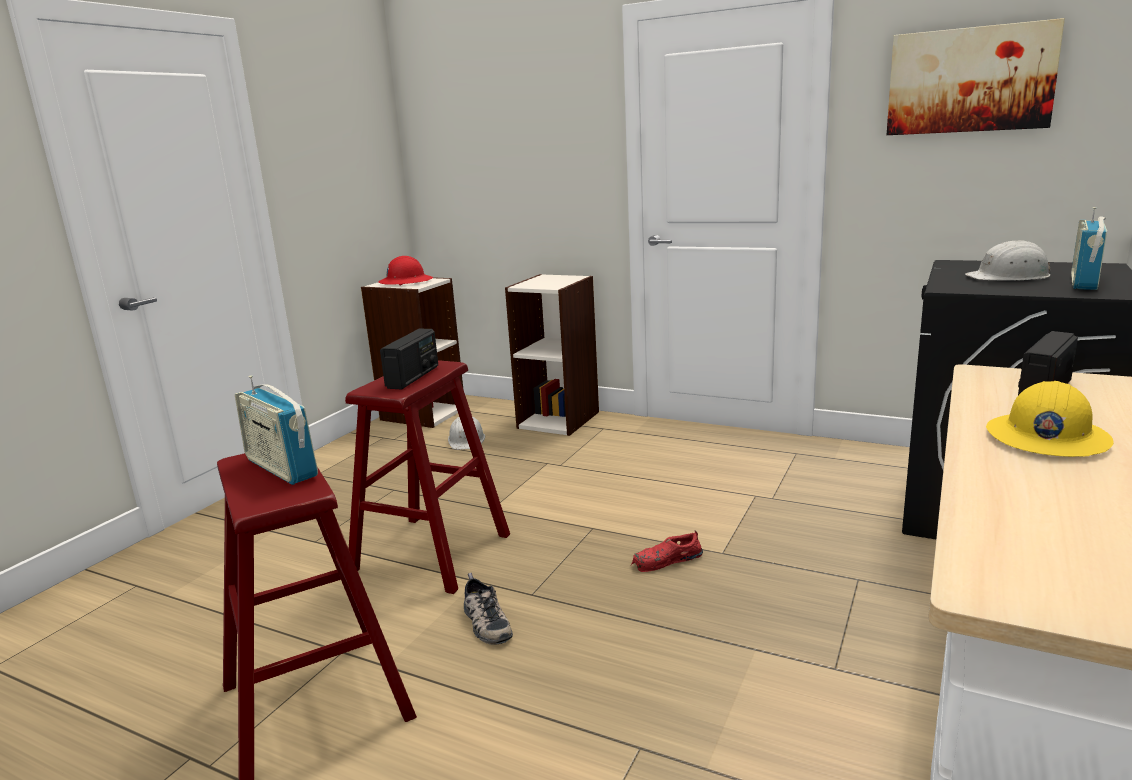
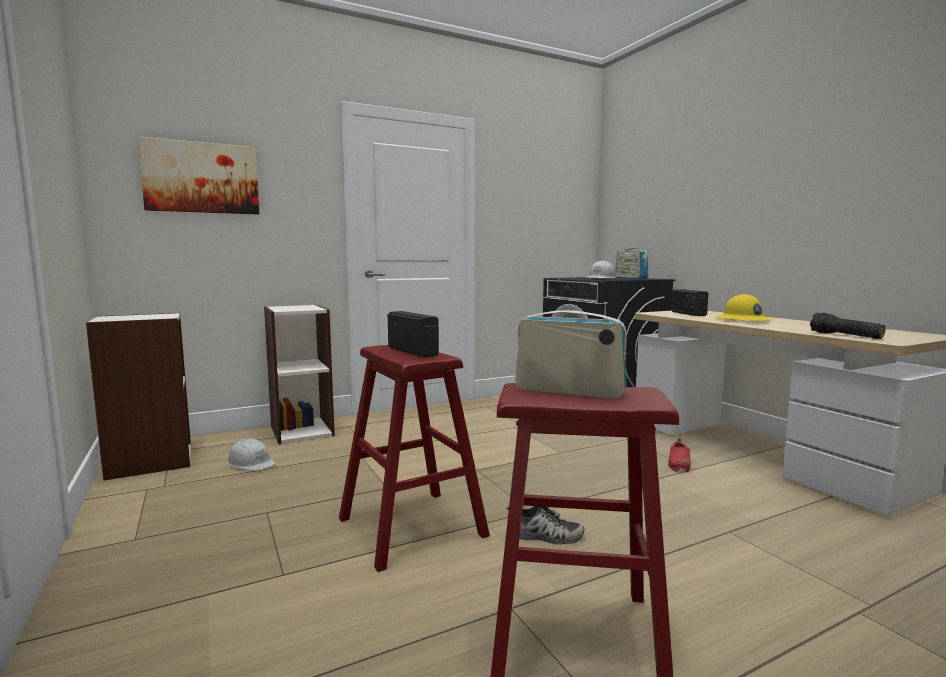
camera: 55 degrees left, 10 degrees down
(281, 468) = (569, 391): radio -> radio turned 150 degrees counterclockwise
(406, 282) = (134, 316): red hard hat -> none
(666, 560) = (548, 465): red shoe -> red shoe (679, 463)
(970, 80) = (536, 187): picture -> picture (201, 178)
(985, 542) = (844, 335): none -> flashlight

